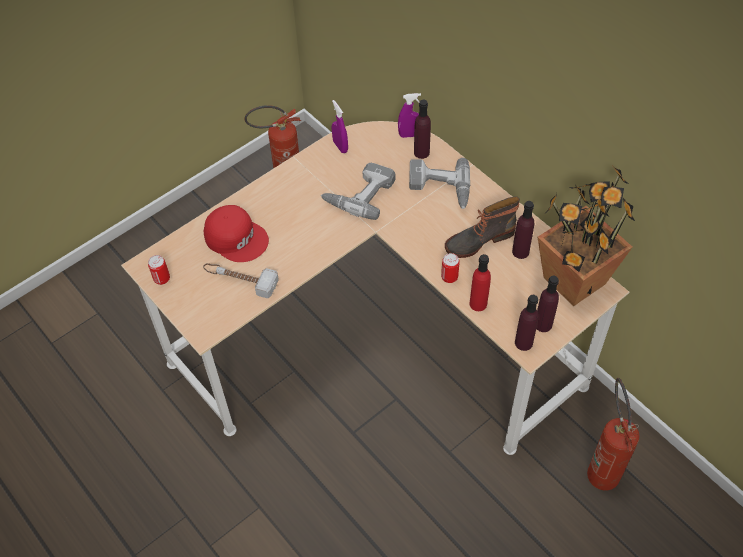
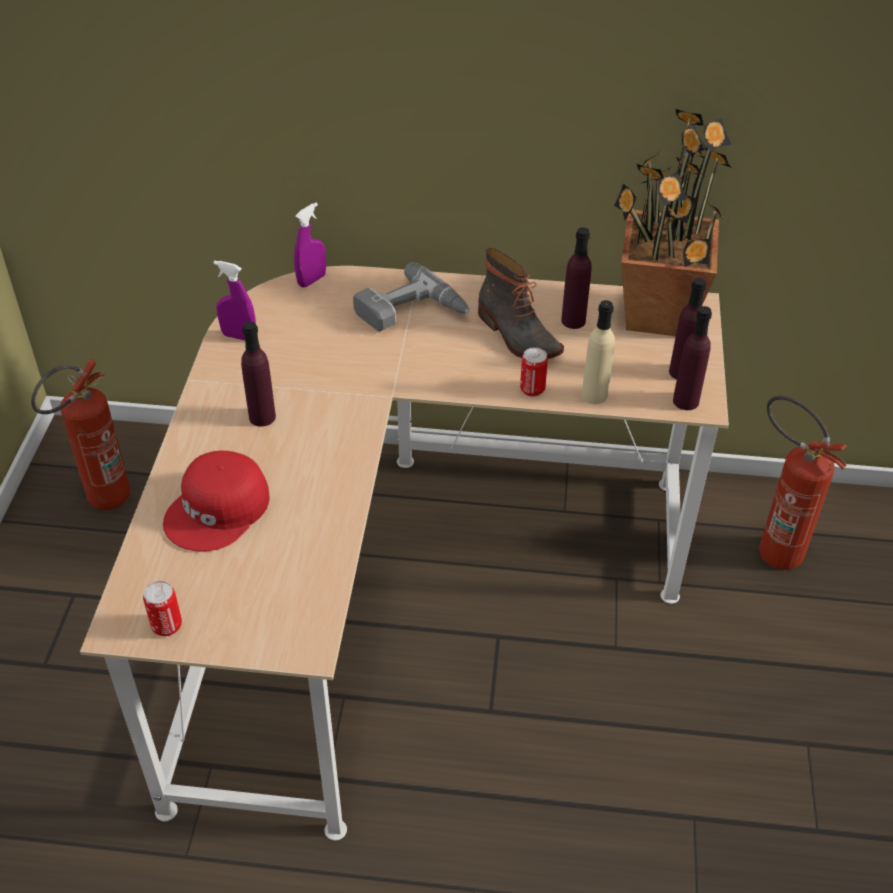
camera: 45 degrees left, 10 degrees down
(236, 237) = (219, 510): red cap -> red cap turned 135 degrees clockwise
(240, 279) = (282, 554): hammer -> none
(359, 194) = (324, 370): power drill -> none
(421, 152) = (347, 290): purple bottle -> purple bottle (262, 417)
(478, 303) = (594, 395): red bottle -> beige bottle
(479, 240) = (517, 335): boot -> boot turned 60 degrees counterclockwise

